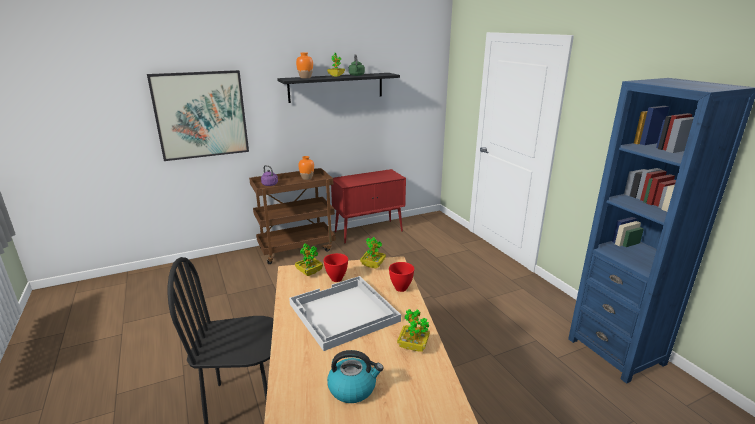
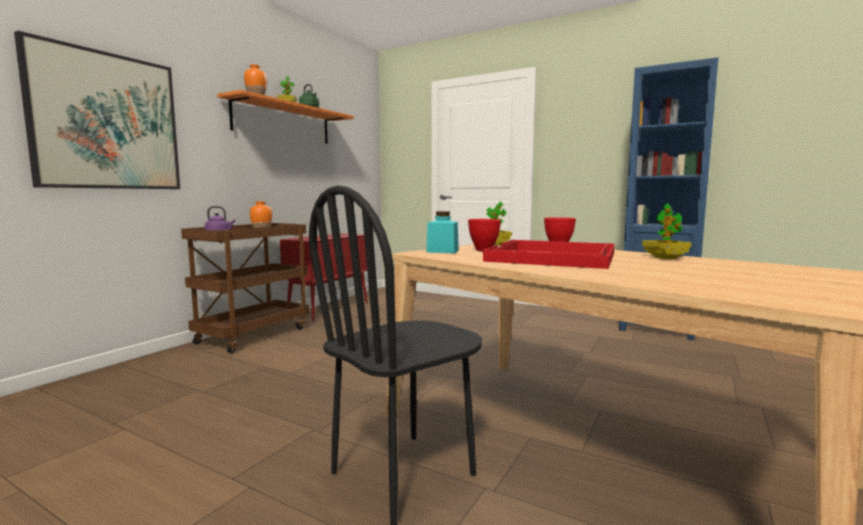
camera: 35 degrees left, 15 degrees down
(309, 272) = (442, 251): potted plant -> turquoise jar
(336, 87) = (283, 122): black shelf -> orange shelf
(343, 313) = (553, 257): white tray -> red tray
(353, 388) = (702, 274): kettle -> none

